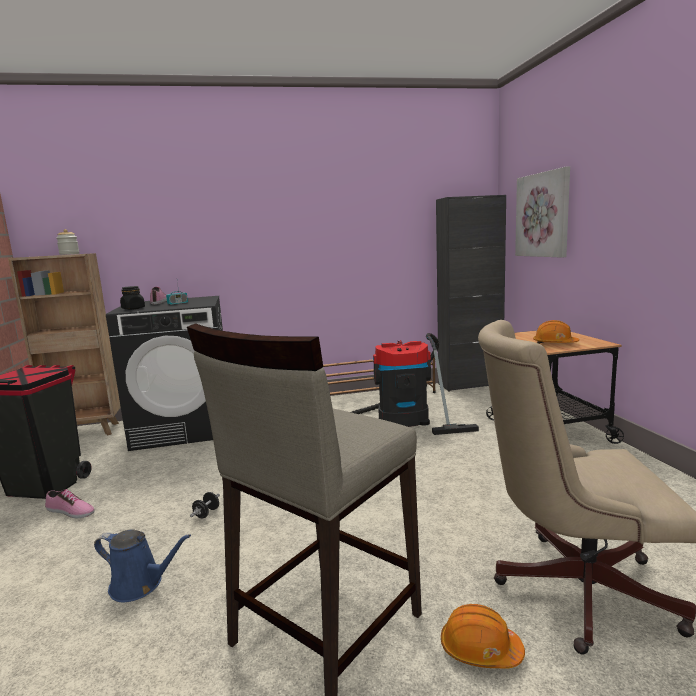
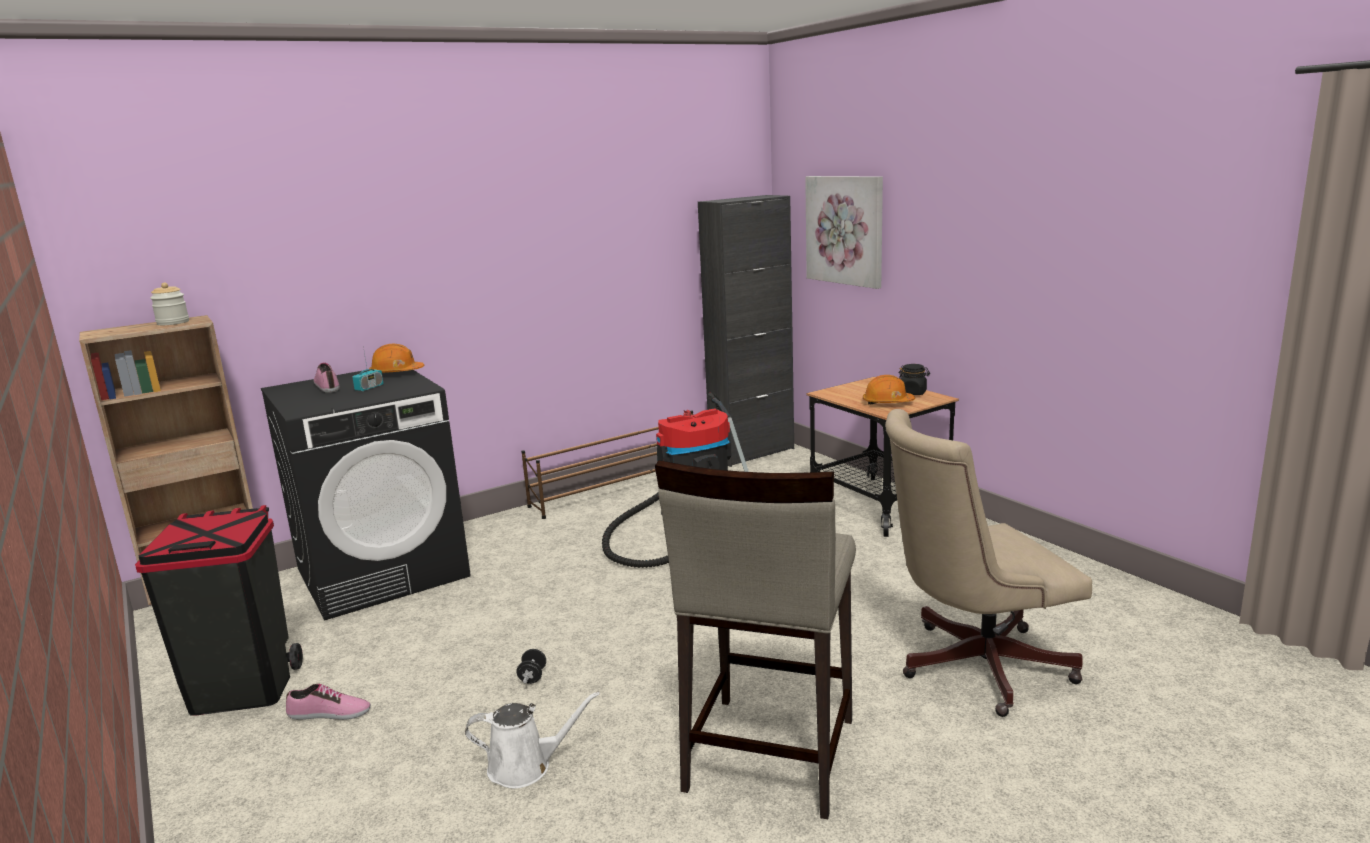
camera: 20 degrees left, 5 degrees up
(133, 308) = (312, 404): black jar -> black jar (913, 393)
(140, 585) = (526, 767): blue watering can -> white watering can
(480, 650) = (920, 735): orange hard hat -> orange hard hat (396, 373)

